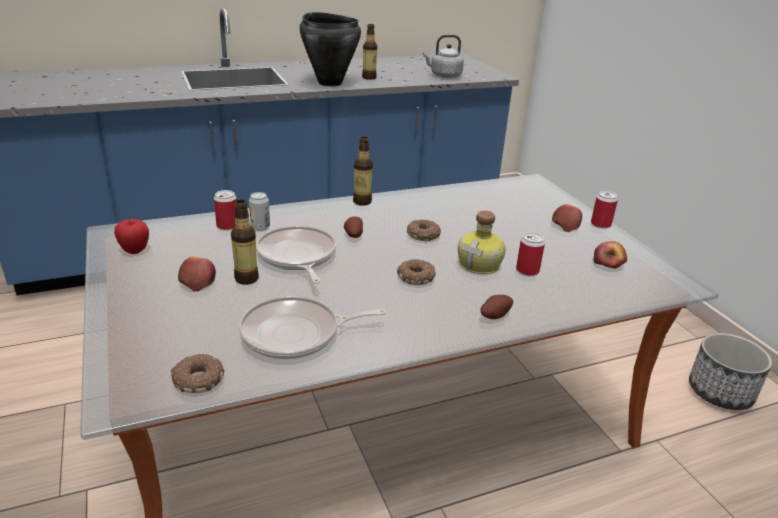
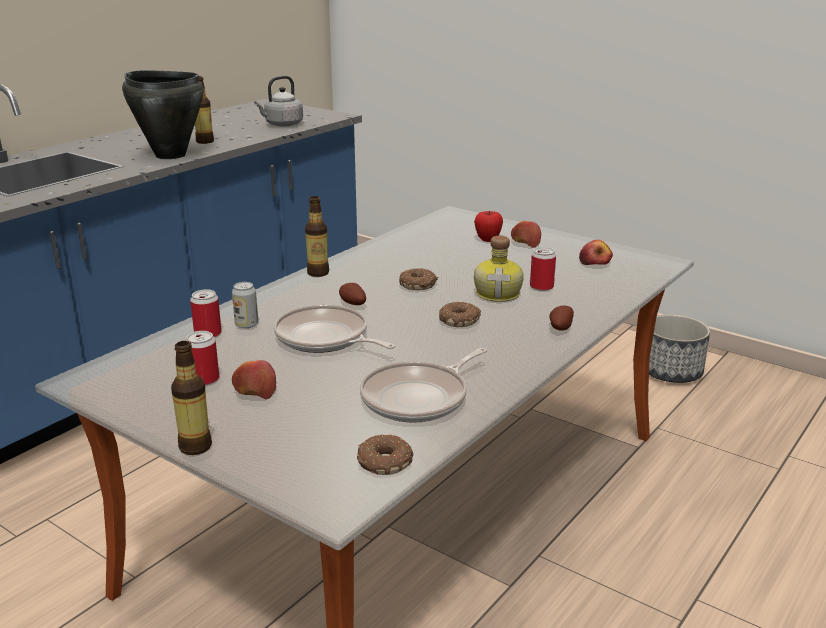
camera: 30 degrees left, 5 degrees down
(135, 251) = (138, 387): apple -> apple (488, 240)
(246, 278) = (303, 372): bottle -> bottle (195, 447)
(600, 224) = (552, 234): can -> can (204, 379)

